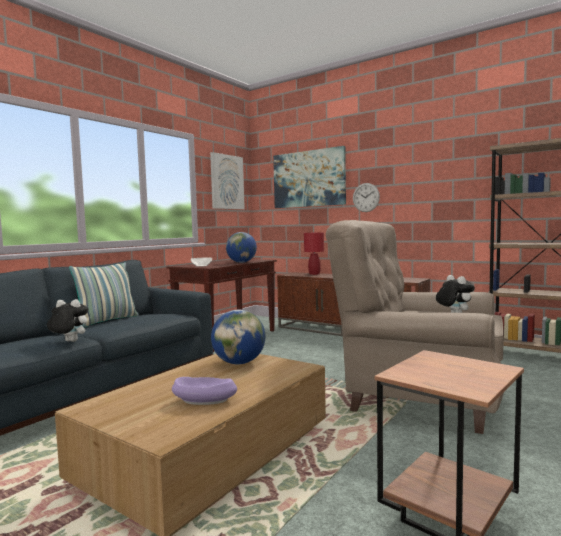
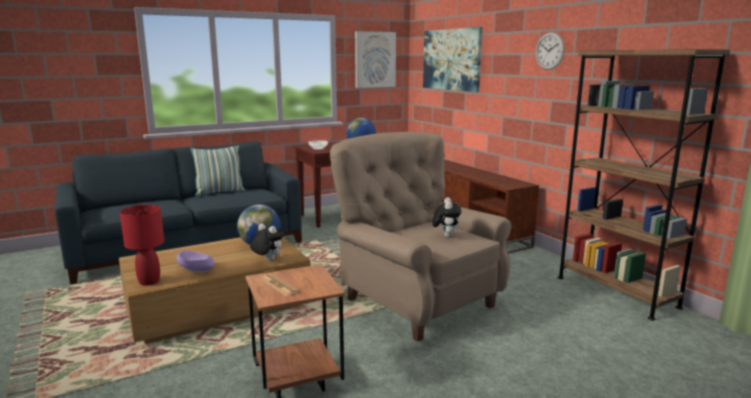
camera: 25 degrees right, 10 degrees up
(69, 342) = (167, 209): plush toy -> plush toy (267, 260)
(314, 274) = (444, 162): red table lamp -> red table lamp (149, 282)
(366, 197) = (495, 87): wall clock -> wall clock (549, 51)
(442, 376) = (279, 285): none -> newspaper

